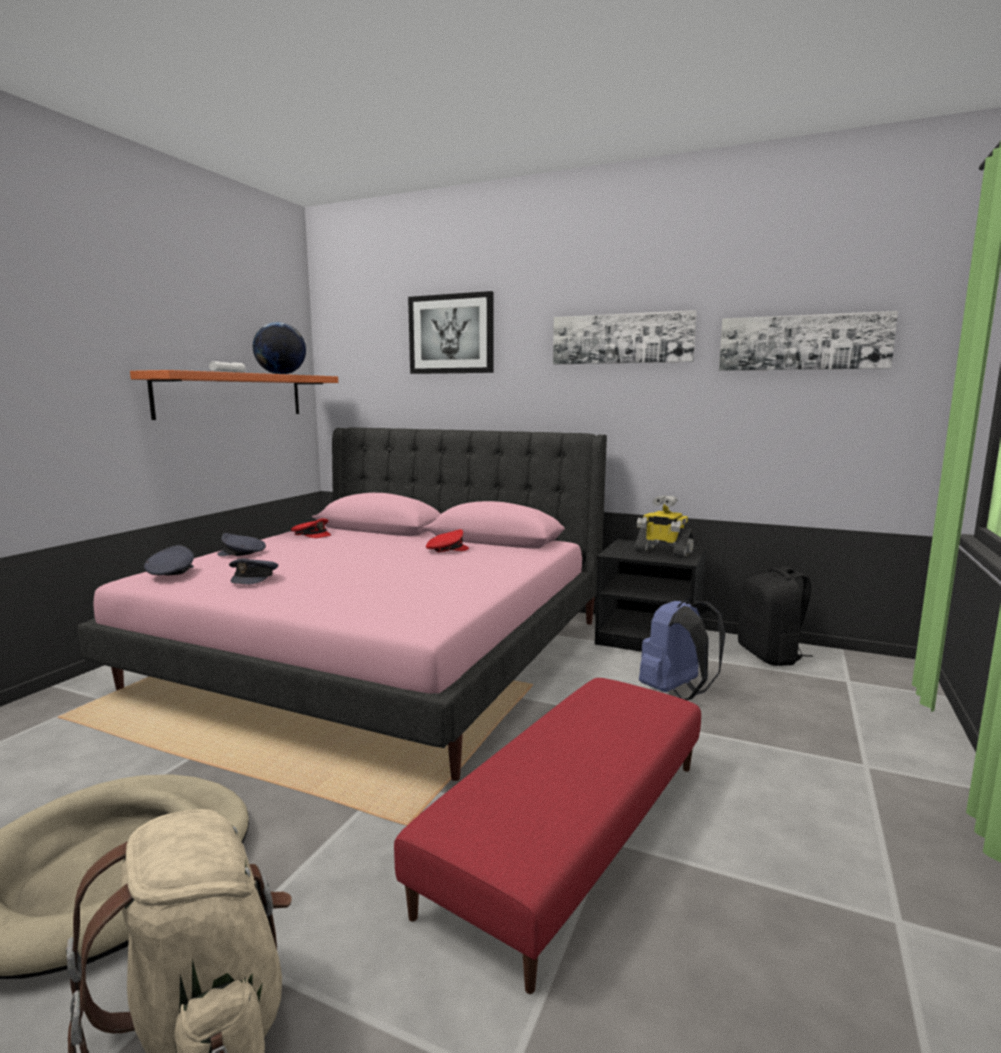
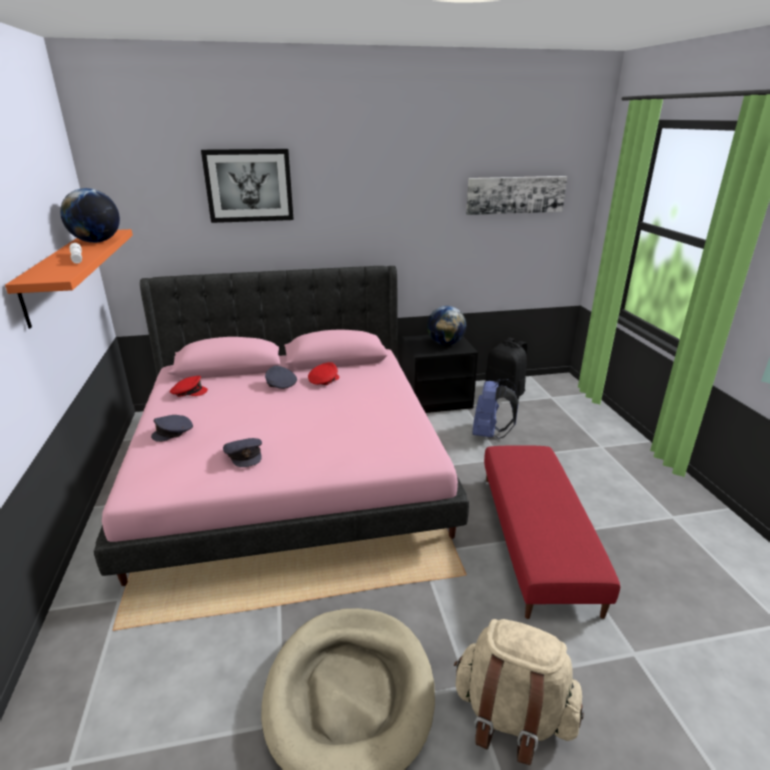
camera: 35 degrees left, 15 degrees up
(171, 572) = (163, 474): grey cap -> grey cap (280, 384)
(622, 339) = (399, 191): picture -> none
(663, 552) = (445, 343): toy robot -> globe

